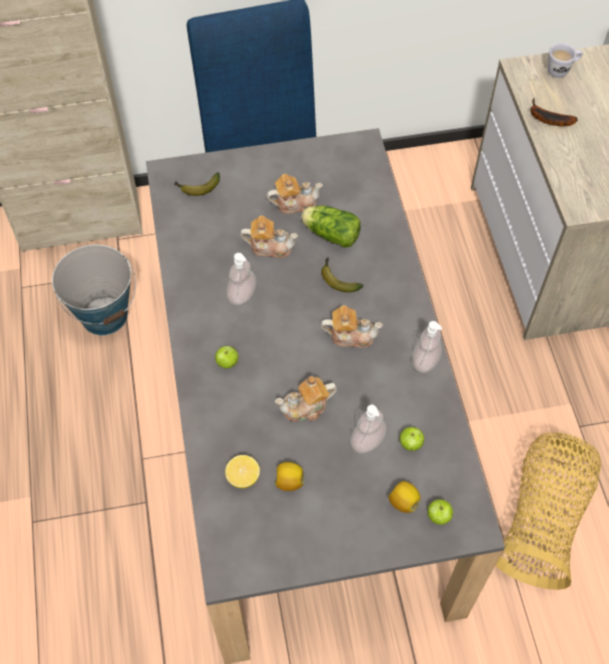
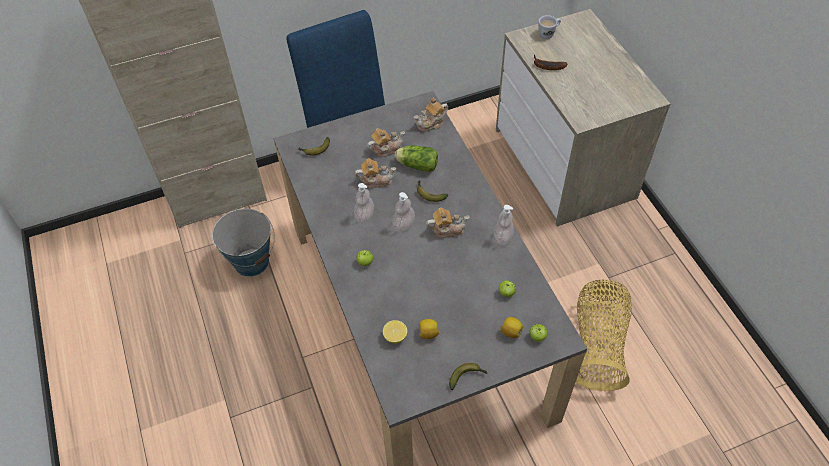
camera: 10 degrees left, 5 degrees down
(306, 407) = (428, 282): teapot -> teapot (431, 123)
(327, 555) = (467, 377): none -> banana
(367, 441) = (476, 297): soap dispenser -> soap dispenser (403, 225)

